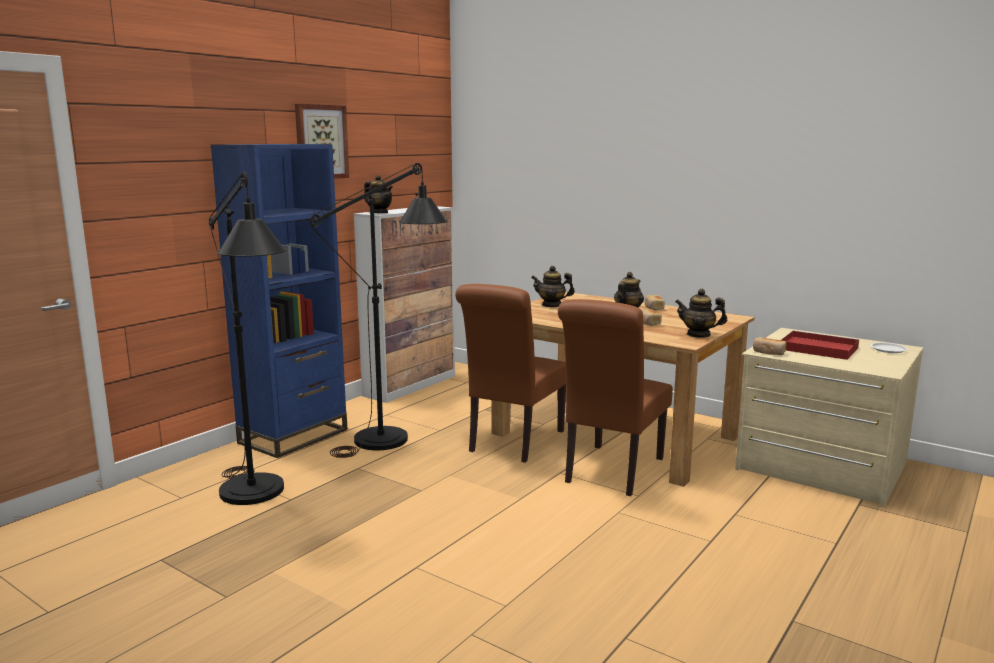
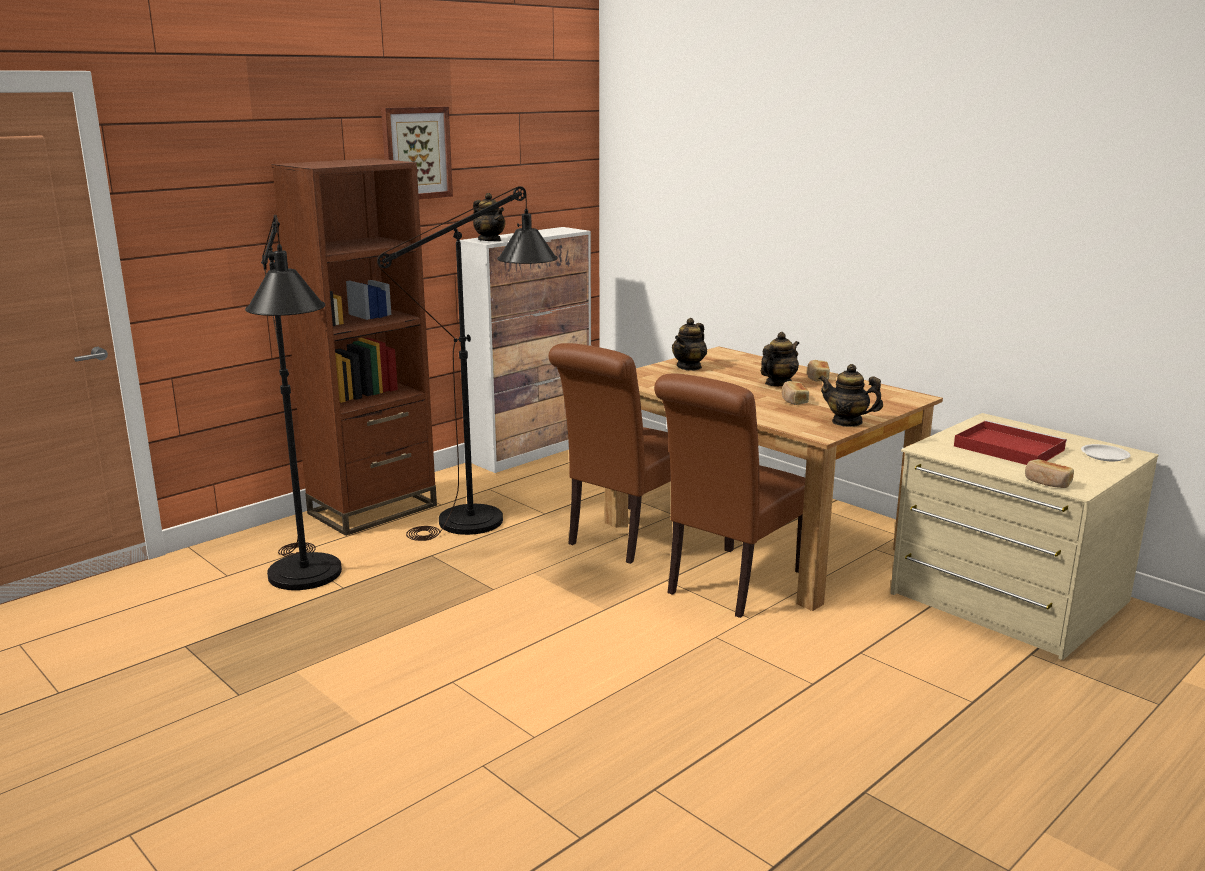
camera: 10 degrees right, 5 degrees up
(293, 436) = (373, 509): blue bookcase -> brown bookcase
(552, 305) = (689, 367): teapot -> teapot turned 75 degrees counterclockwise
(769, 352) = (936, 450): bread -> bread (1047, 482)

